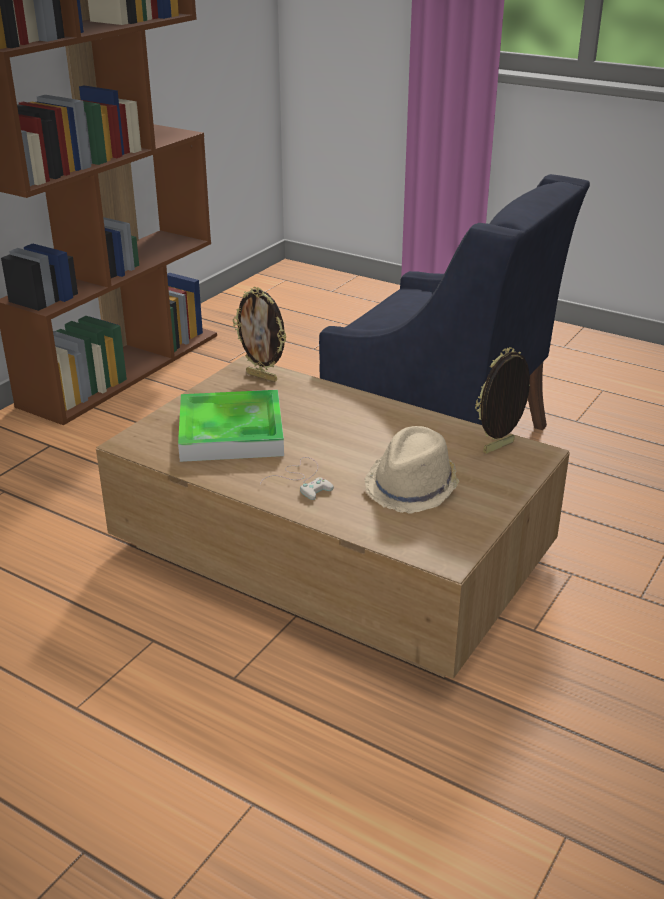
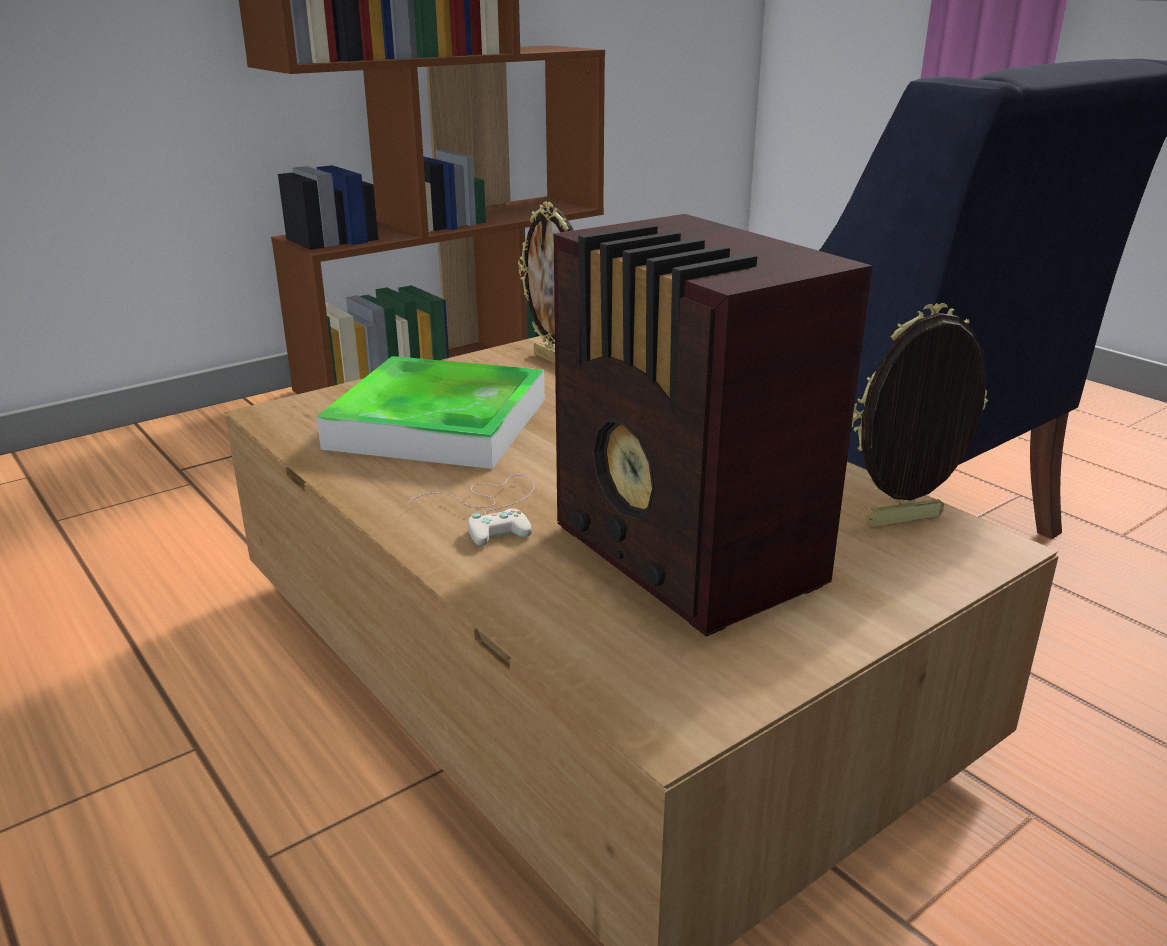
camera: 20 degrees right, 5 degrees down
(412, 487) = (686, 559): beige hat -> radio

